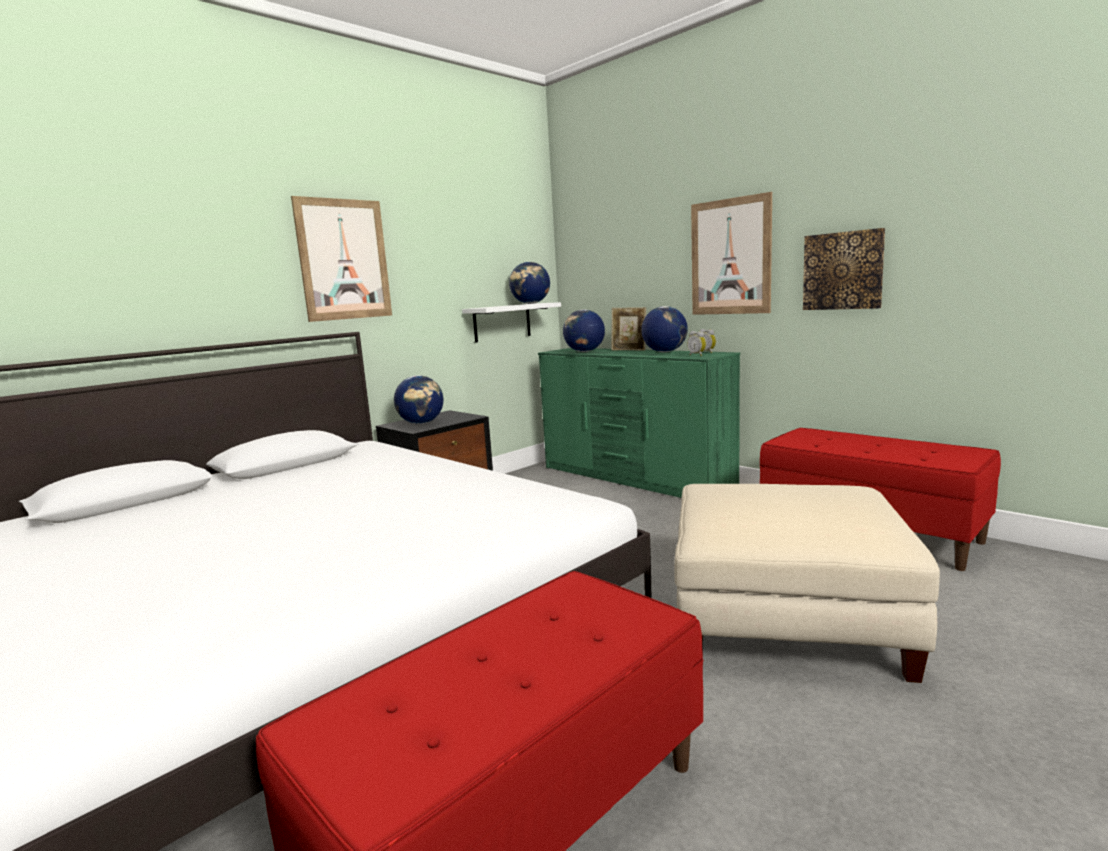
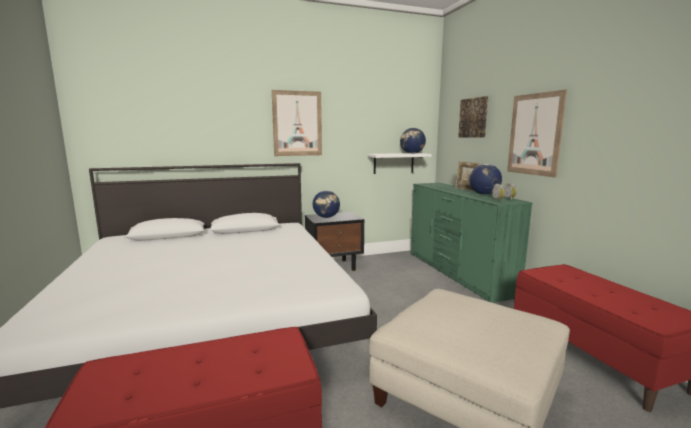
camera: 25 degrees right, 0 degrees up
(584, 351) = (438, 187): globe -> none
(843, 271) = (610, 152): picture -> picture (474, 118)

